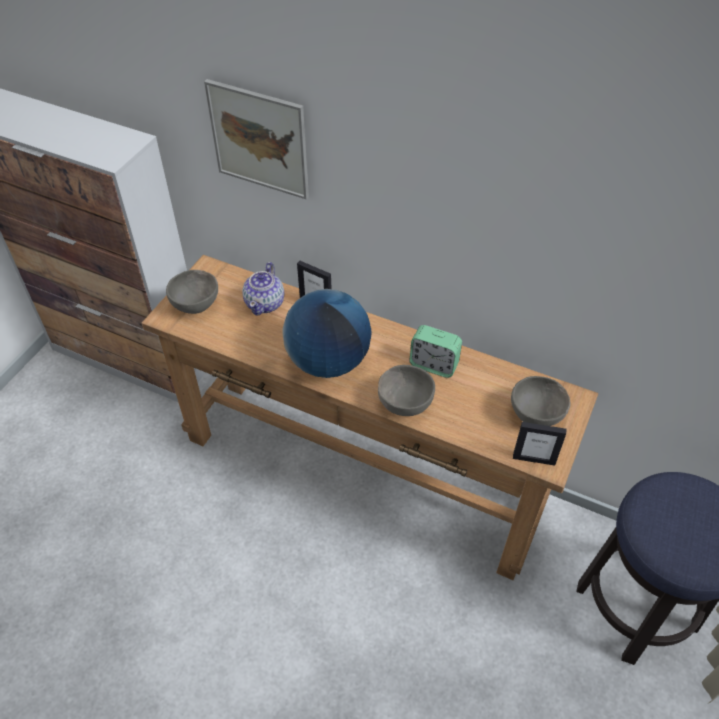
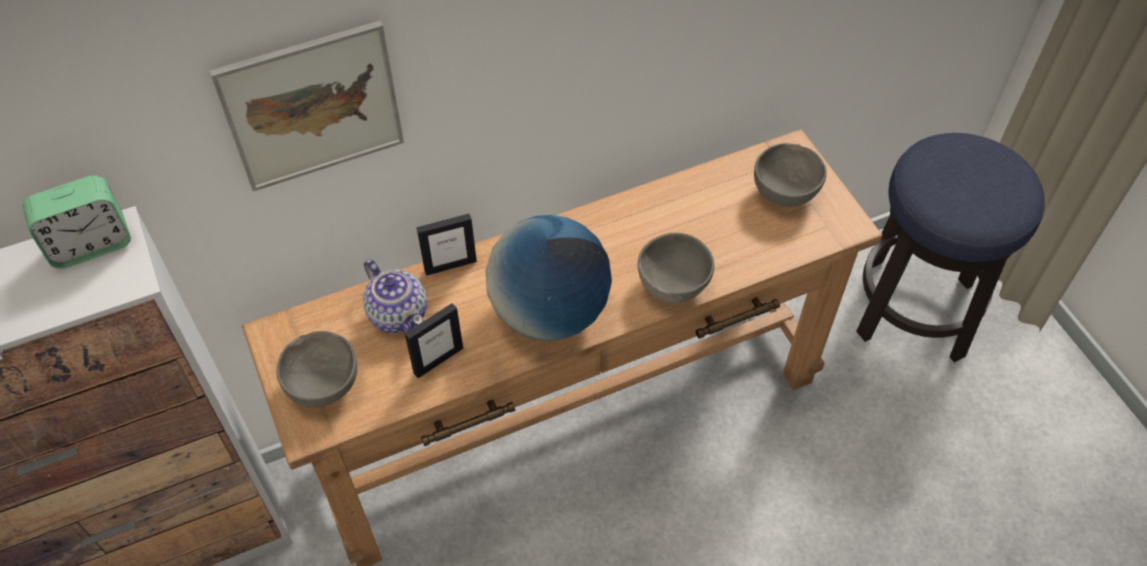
camera: 50 degrees left, 5 degrees up
(434, 365) = (646, 225): alarm clock -> alarm clock (90, 244)
(534, 459) = (833, 233): picture frame -> picture frame (438, 360)

